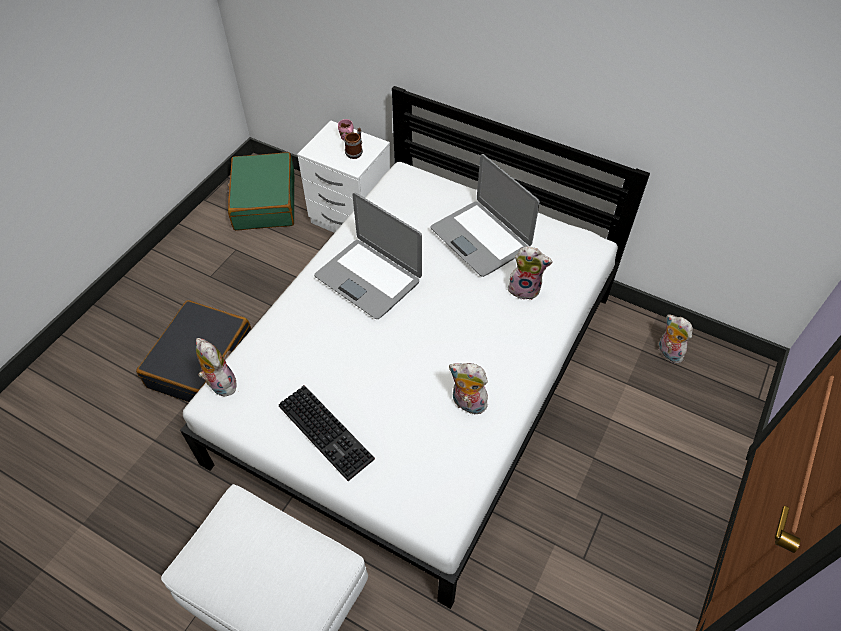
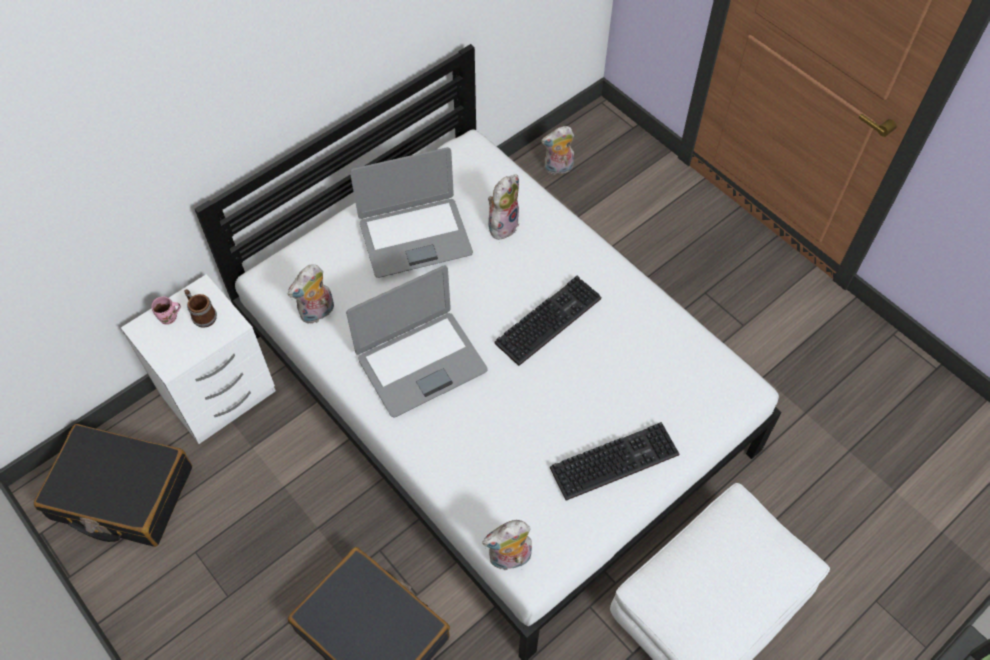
camera: 70 degrees left, 5 degrees up
(264, 201) = (121, 494): green suitcase -> black suitcase
(446, 347) = (548, 318): none -> keyboard
(467, 404) = (623, 324): plush toy -> plush toy (317, 313)

